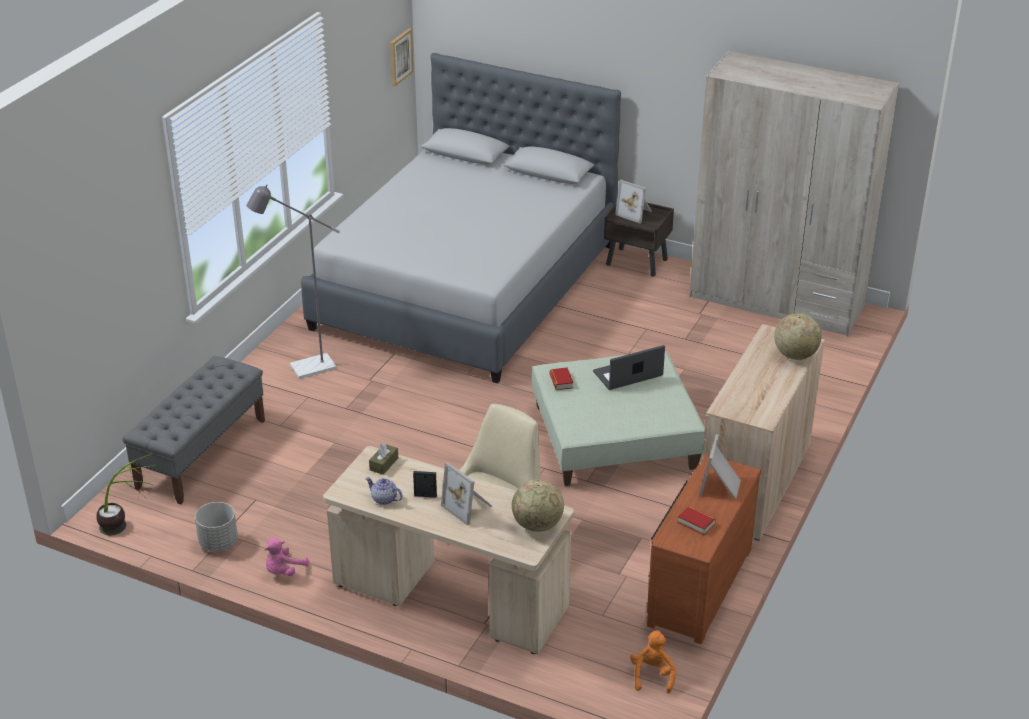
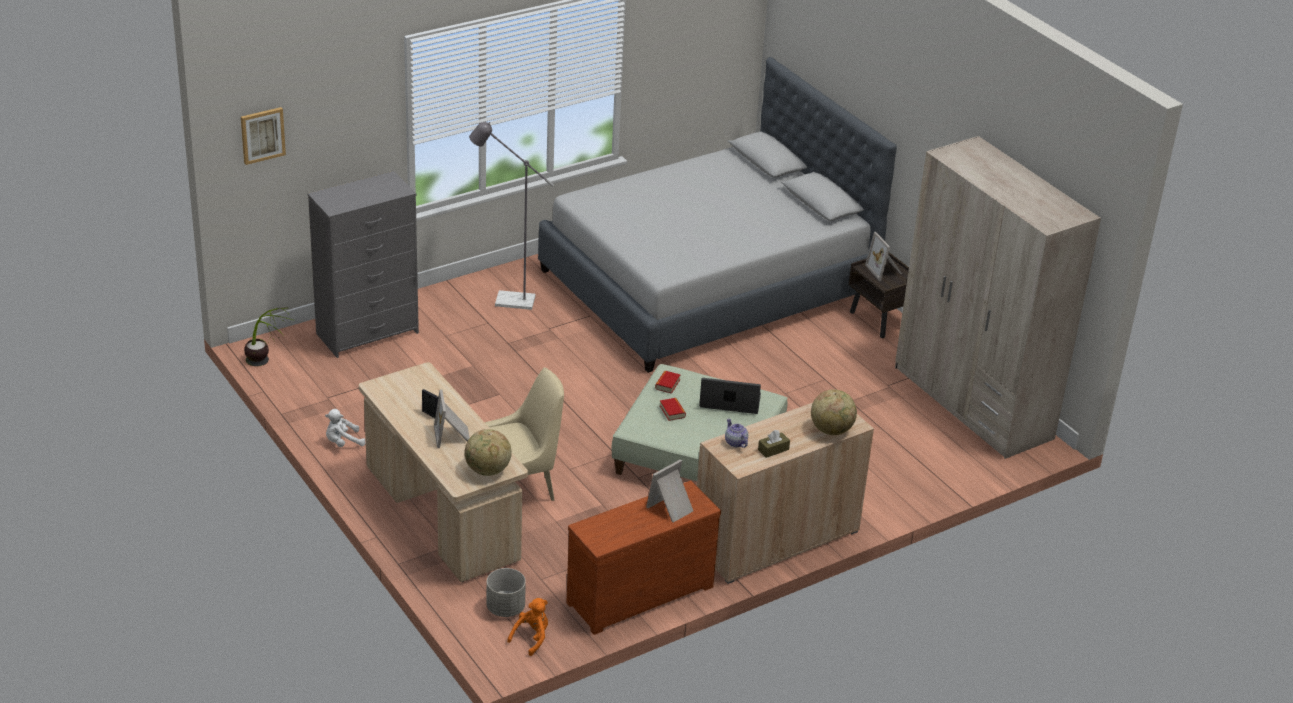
camera: 30 degrees right, 0 degrees up
(202, 453) = (368, 333): grey bench -> grey dresser
(218, 542) = (317, 402): grey planter -> grey planter (505, 608)
(284, 571) = (343, 442): pink plush toy -> white plush toy
(384, 464) = (425, 380): brown tissue box -> brown tissue box (773, 449)
(384, 499) = (398, 404): teapot -> teapot (735, 442)
(400, 57) = (738, 51): picture -> picture (262, 135)
(696, 523) = (620, 525): book -> book (672, 411)

